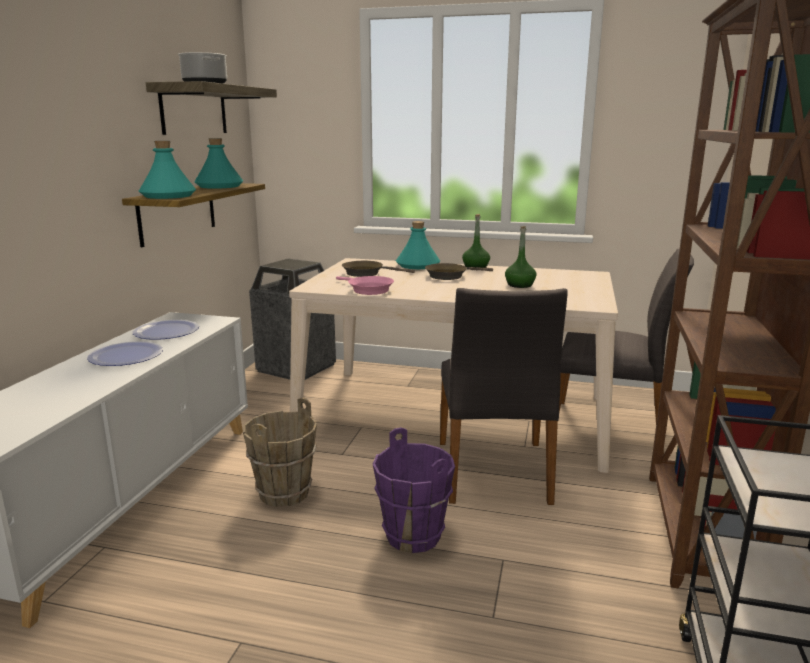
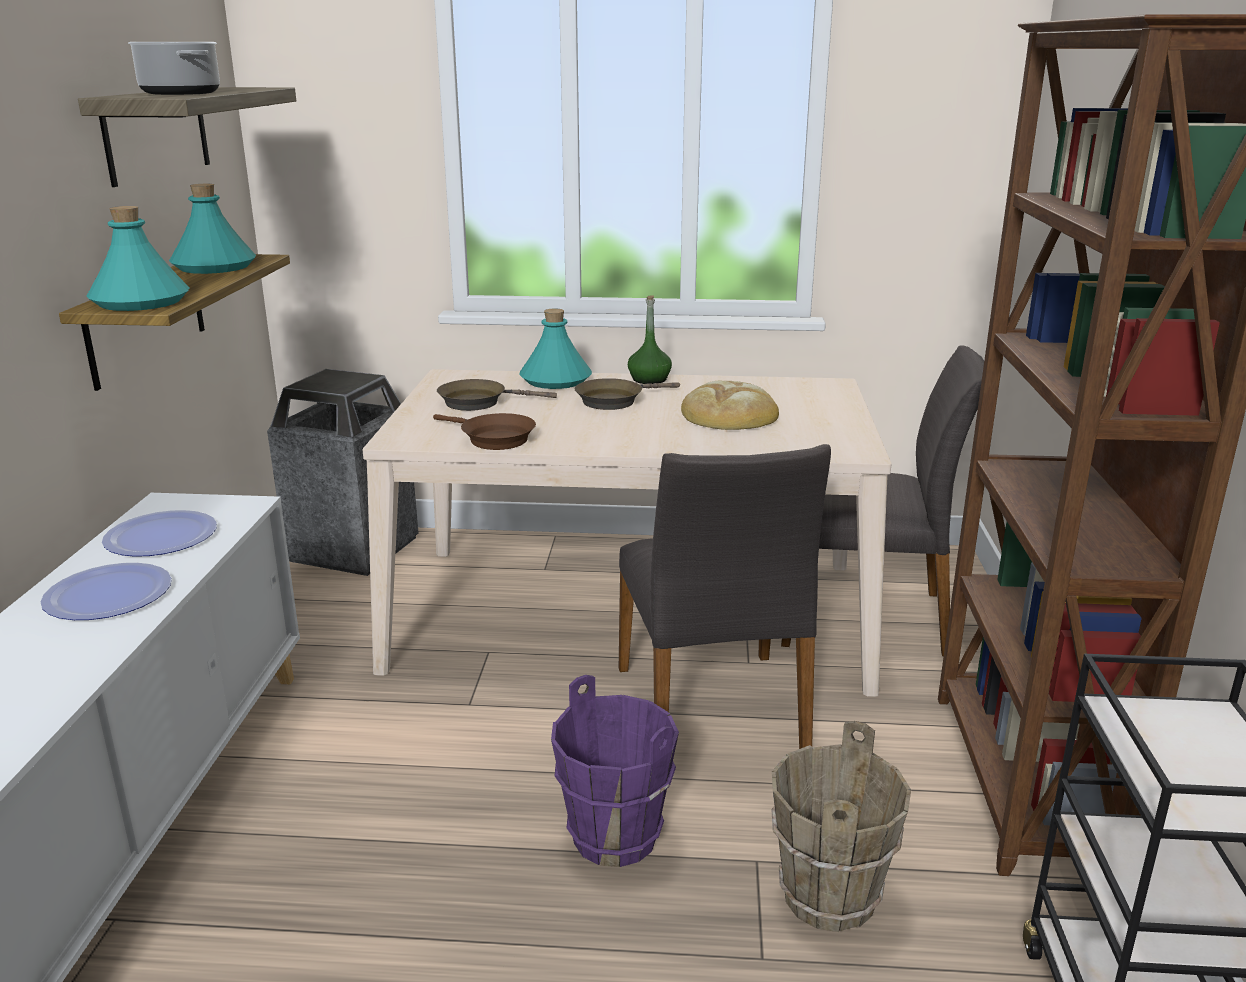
camera: 10 degrees left, 5 degrees up
(283, 493) = (391, 785): brown bucket -> brown bucket (827, 897)
(367, 290) = (493, 439): pink frying pan -> brown frying pan
(519, 285) = (729, 414): green bottle -> bread

